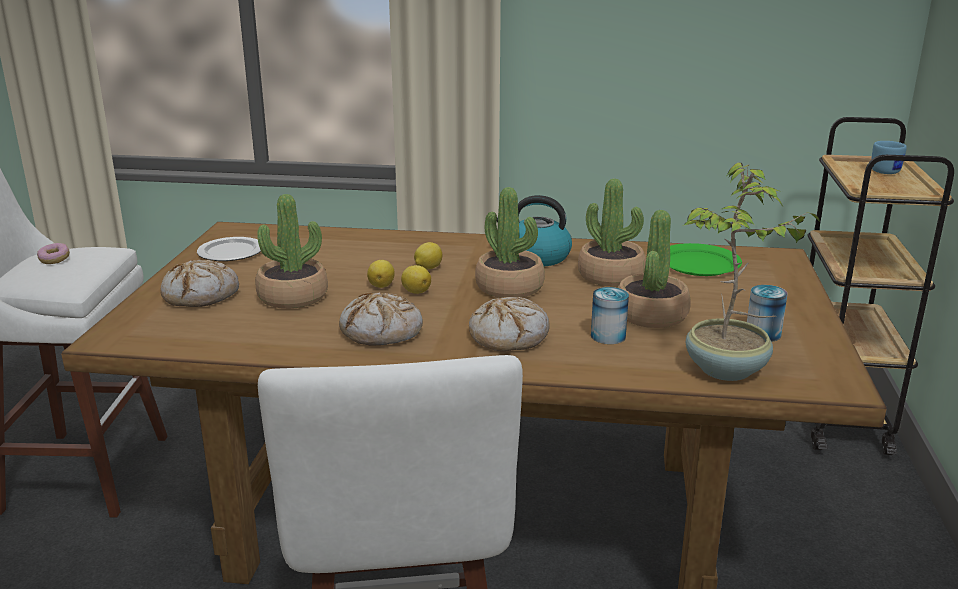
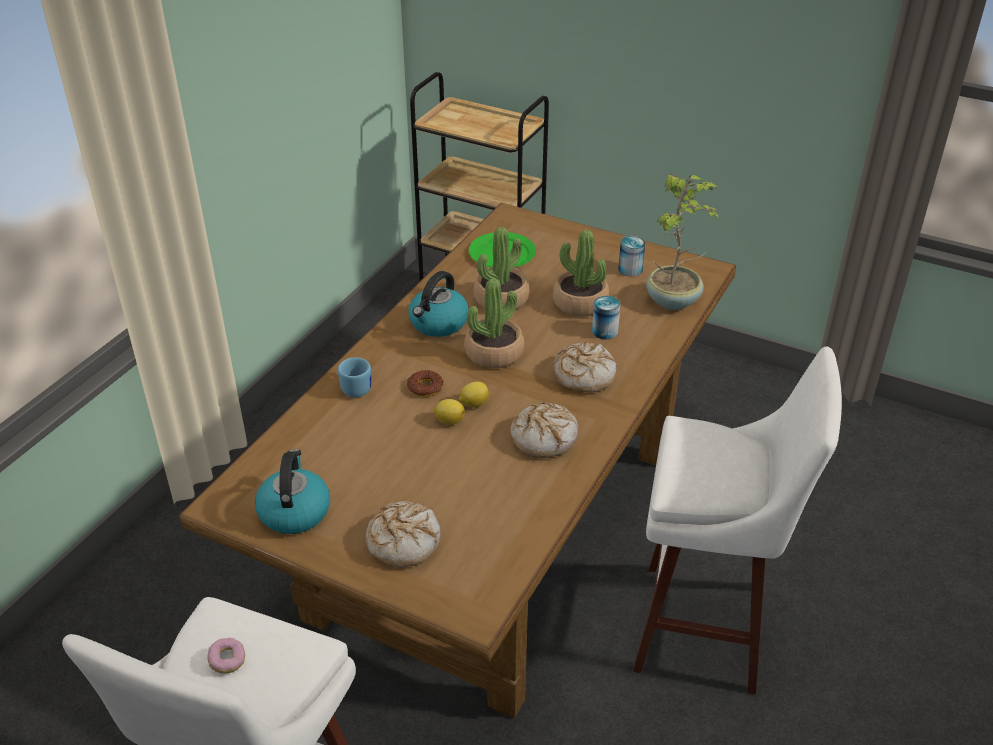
camera: 70 degrees left, 15 degrees up
(230, 252) = (294, 511): plate -> kettle
(293, 297) = (444, 479): potted plant -> none
(427, 268) = (425, 387): lemon -> donut
(888, 171) = (465, 115): blue mug -> blue mug (355, 387)

